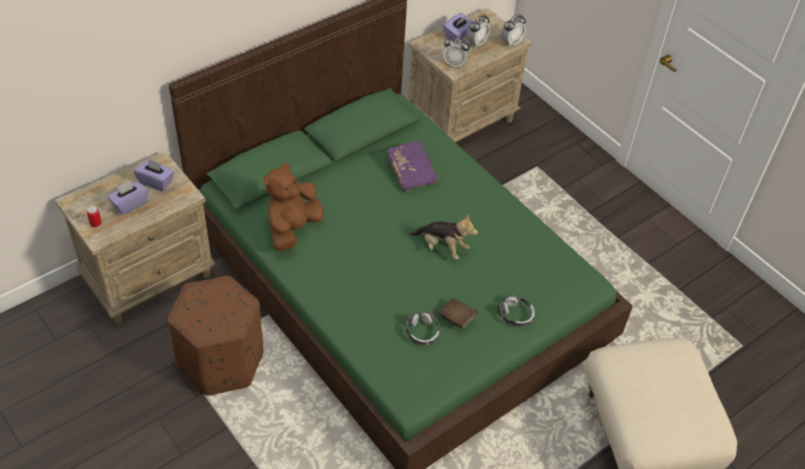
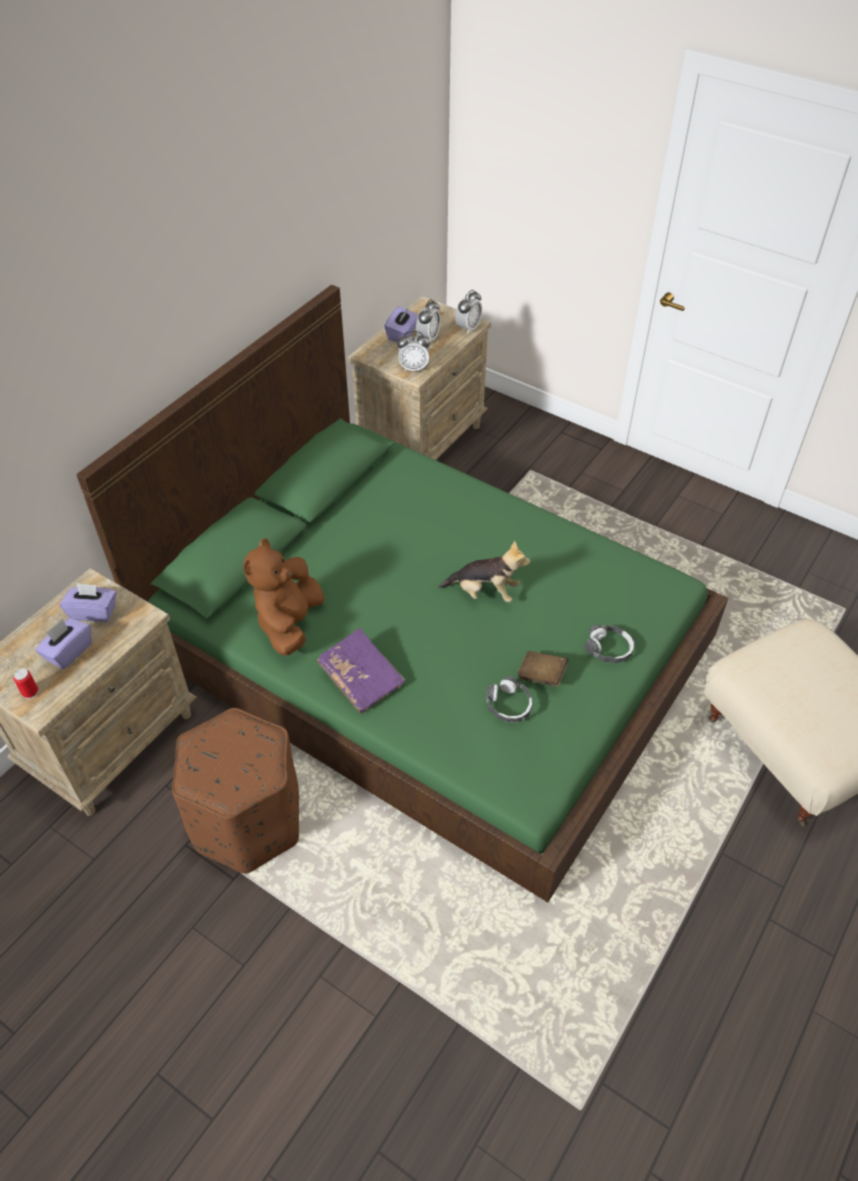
camera: 15 degrees left, 0 degrees up
(411, 172) = (406, 512): purple book -> purple book (361, 678)

